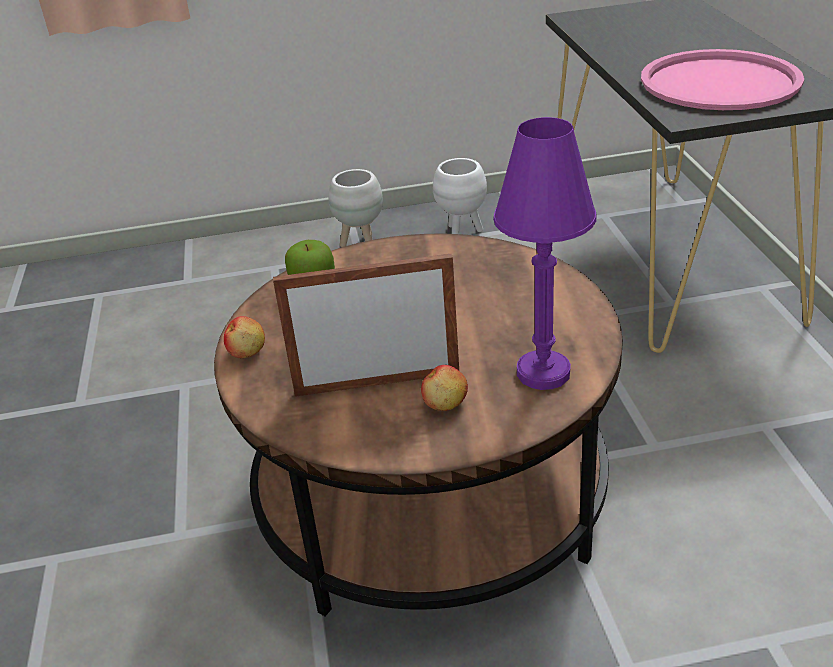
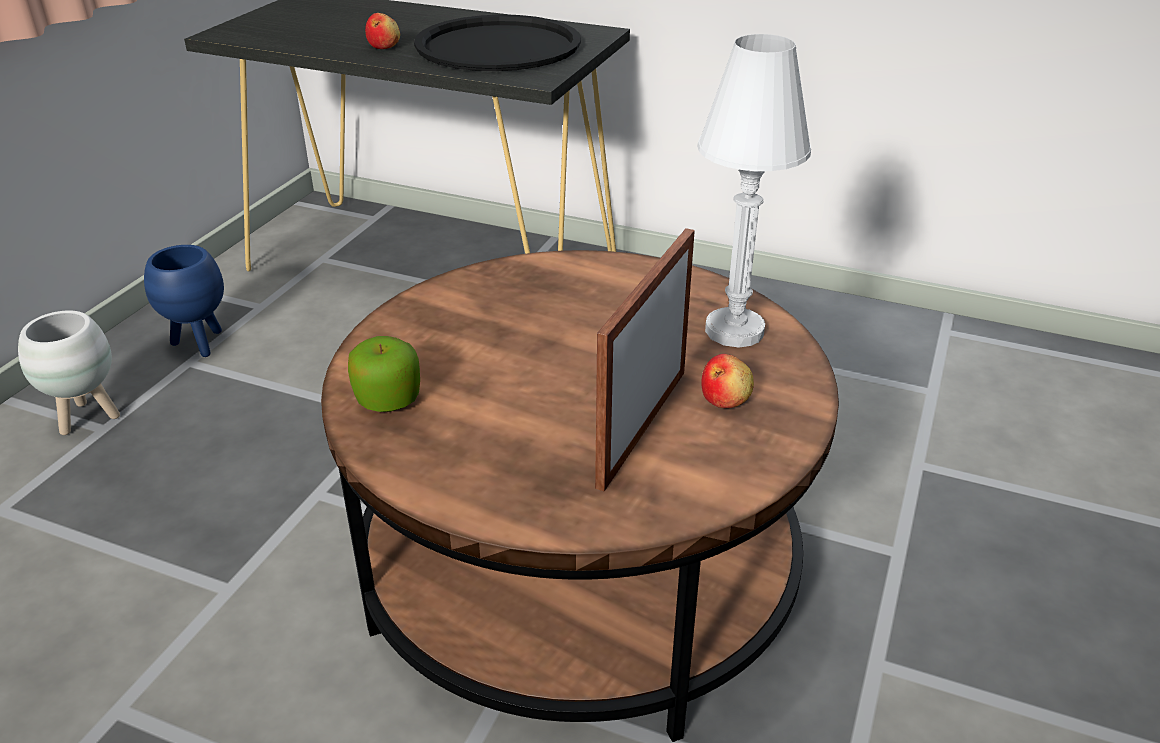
camera: 60 degrees left, 0 degrees up
(247, 351) = (466, 497): apple -> apple (384, 46)
(462, 233) = (200, 344): white planter -> blue planter
(543, 373) = (734, 331): purple table lamp -> white table lamp
(719, 82) = (498, 46): pink tray -> black tray

